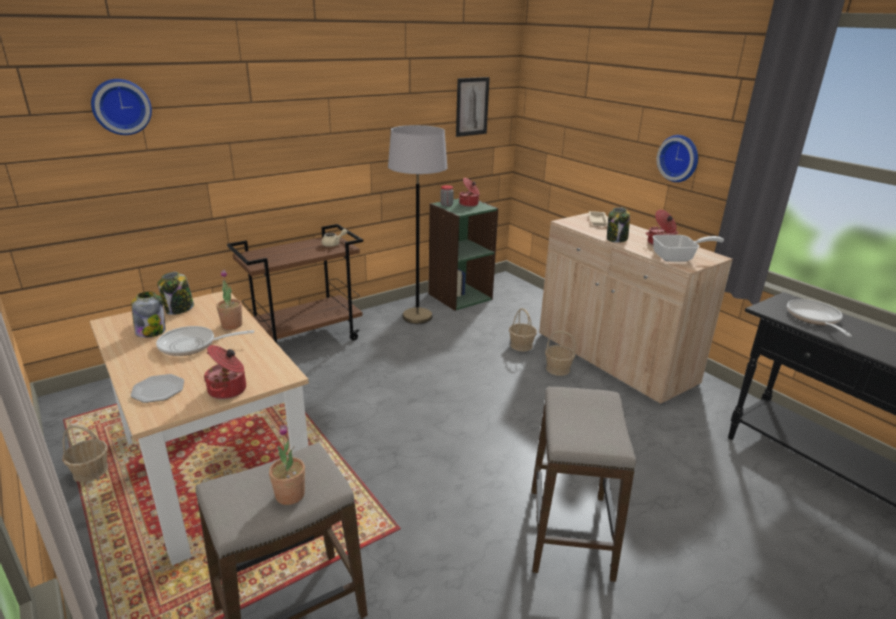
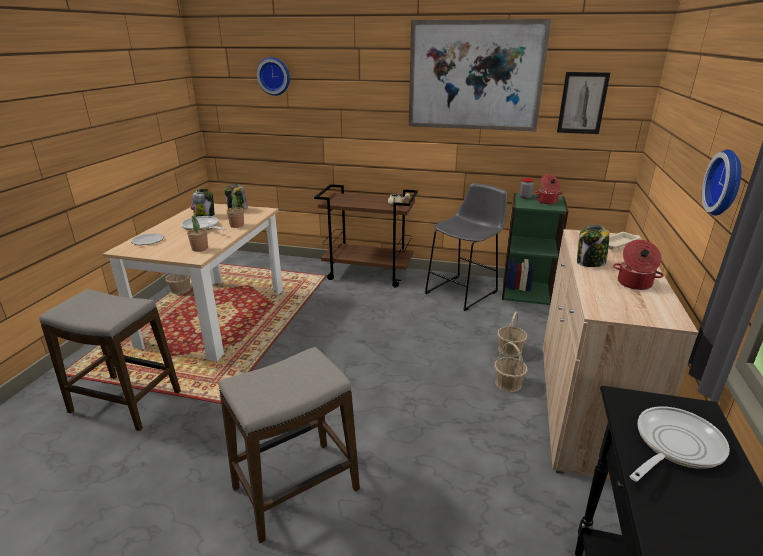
camera: 50 degrees right, 0 degrees up
(228, 390) = (165, 253): cooking pot -> none
(290, 495) = (93, 314): potted plant -> potted plant (200, 249)
(381, 88) = (474, 76): none -> picture
(417, 317) = (464, 291): grey floor lamp -> grey stool
(678, 257) = (616, 302): frying pan -> none

